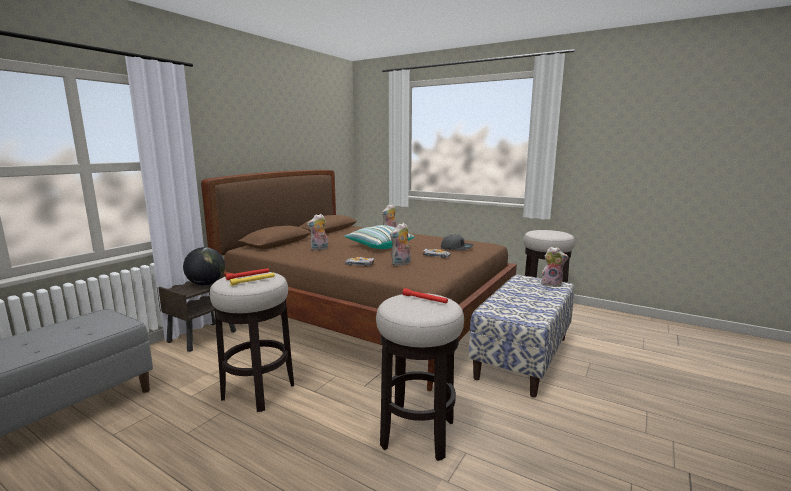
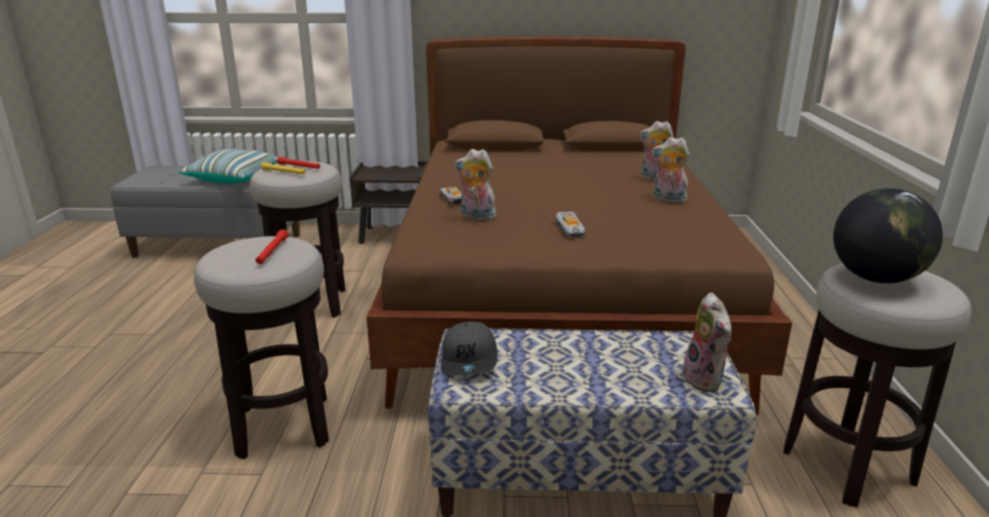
camera: 60 degrees right, 10 degrees up
(206, 284) = (396, 174): globe -> globe (875, 278)
(319, 249) = (499, 167): plush toy -> plush toy (667, 200)
(379, 246) = (564, 188): pillow -> pillow (234, 178)
(457, 248) = (646, 232): grey cap -> grey cap (470, 360)

